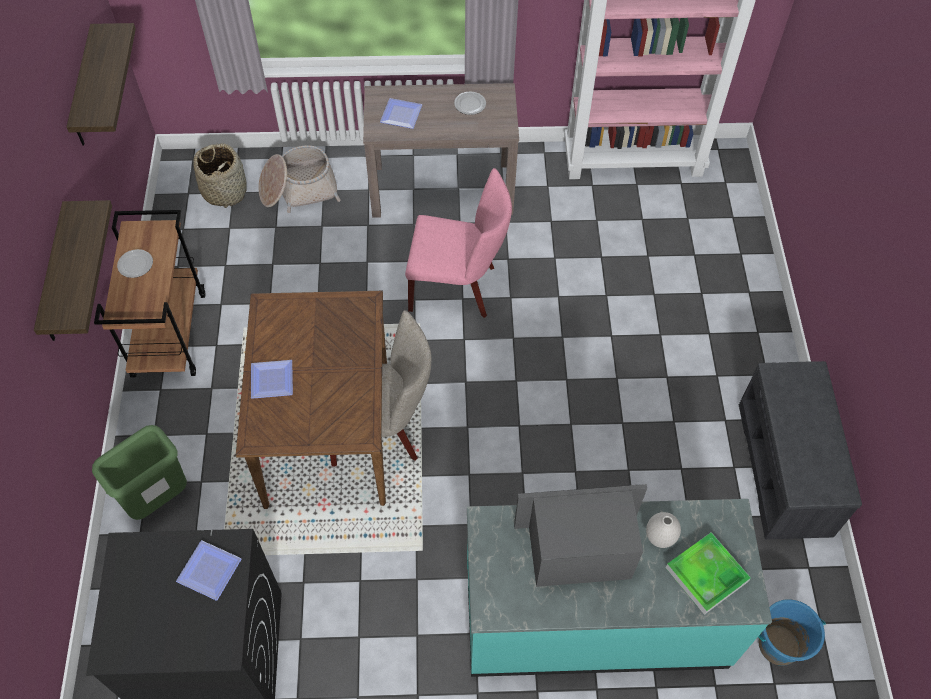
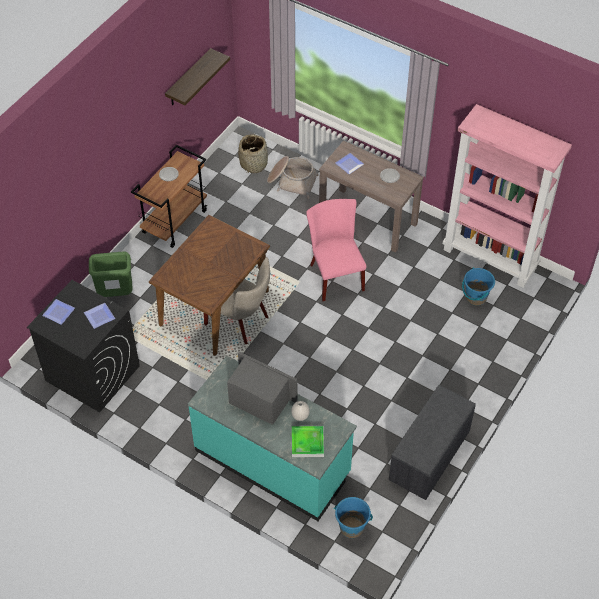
camera: 35 degrees right, 5 degrees down
(56, 276) = (119, 159): shelf -> none
(273, 381) = (188, 259): plate -> plate (59, 313)
(458, 287) = (334, 274): pink chair -> pink chair turned 150 degrees counterclockwise
(659, 219) = (476, 297): none -> blue bucket

